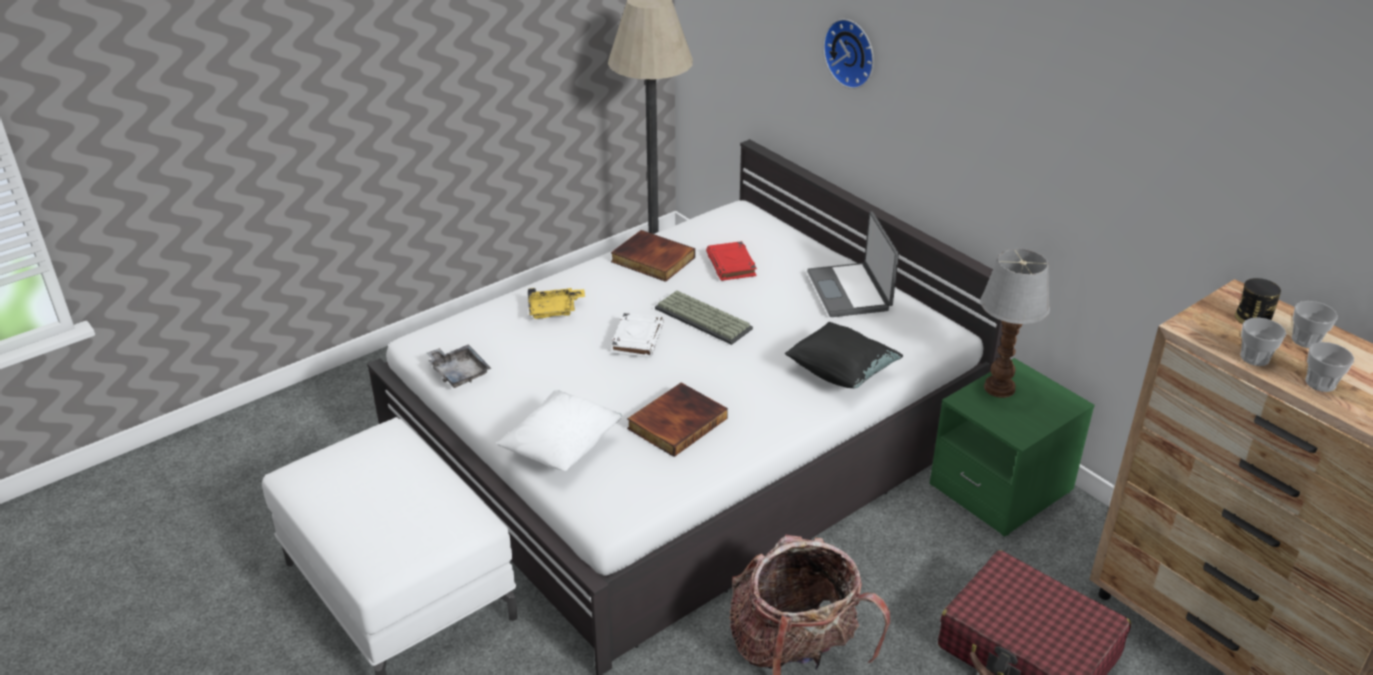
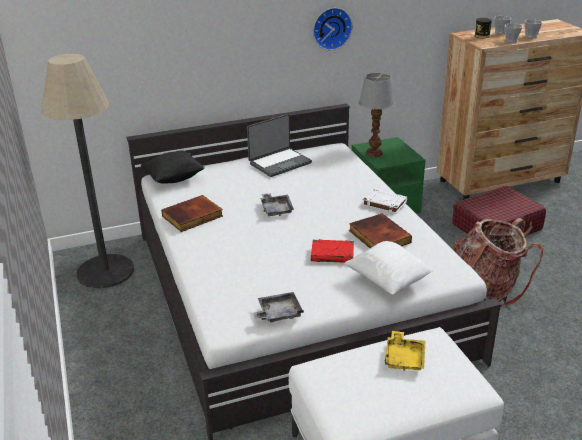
camera: 70 degrees left, 5 degrees down
(554, 310) = (226, 262): yellow tray -> yellow tray (404, 358)
(637, 339) = (283, 235): white book -> white book (384, 203)
(705, 318) = (276, 209): keyboard -> grey tray
(731, 265) = (222, 191): red book -> red book (333, 254)
(841, 373) = (356, 180): black pillow -> black pillow (174, 178)
(850, 291) = (279, 163): laptop -> laptop turned 45 degrees counterclockwise
(852, 52) = (203, 34): wall clock -> wall clock (331, 28)

